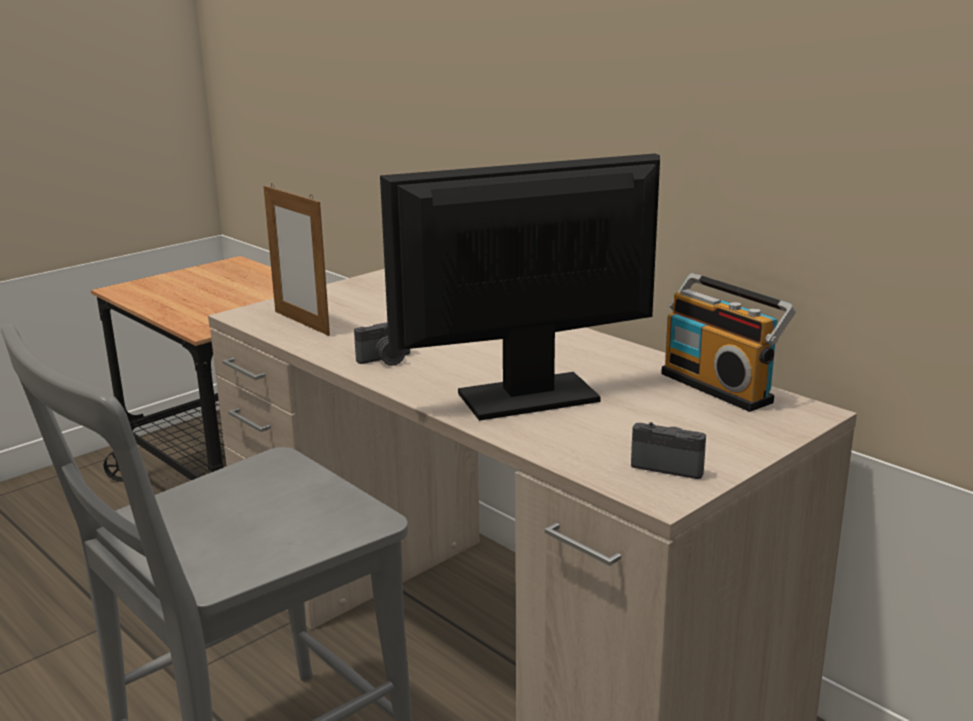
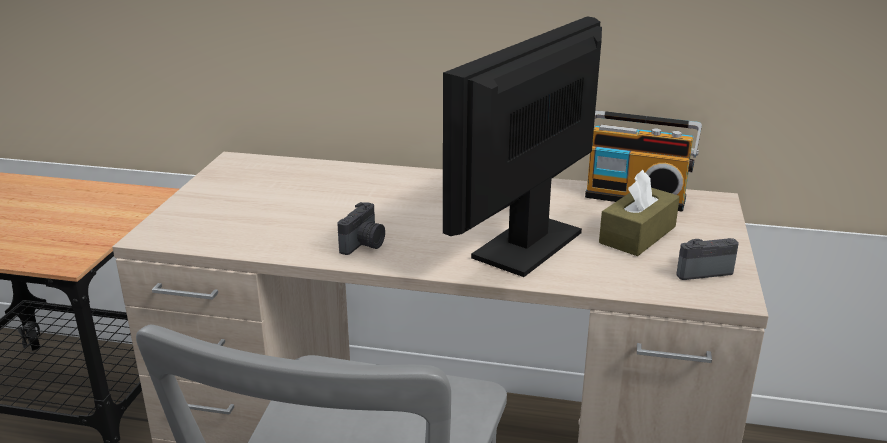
camera: 35 degrees left, 5 degrees up
(301, 323) = (227, 229): picture frame -> none
(657, 418) = (637, 235): none -> brown tissue box

